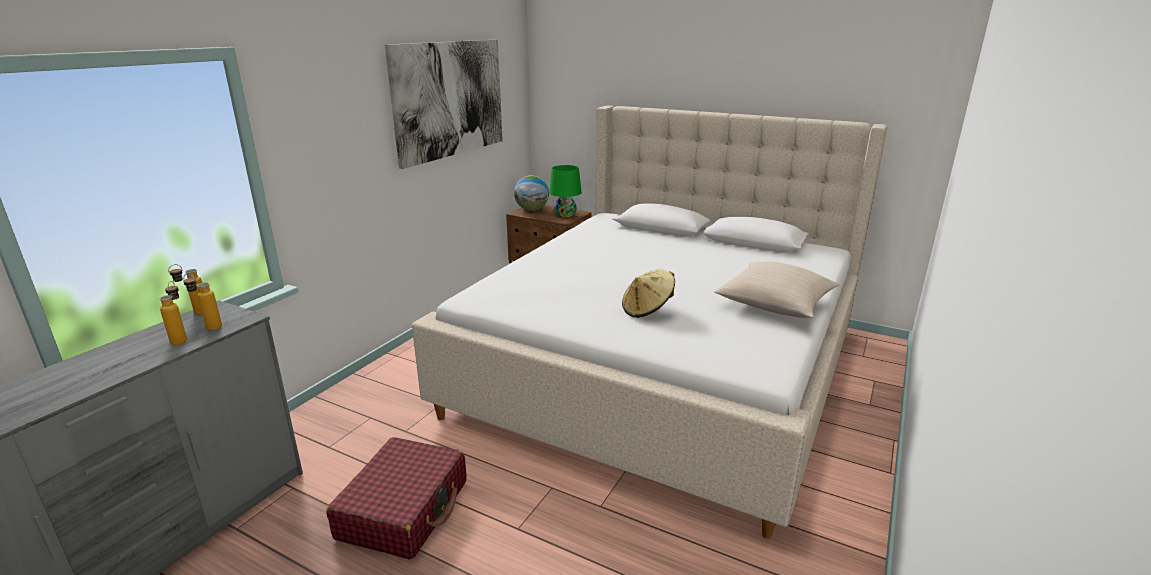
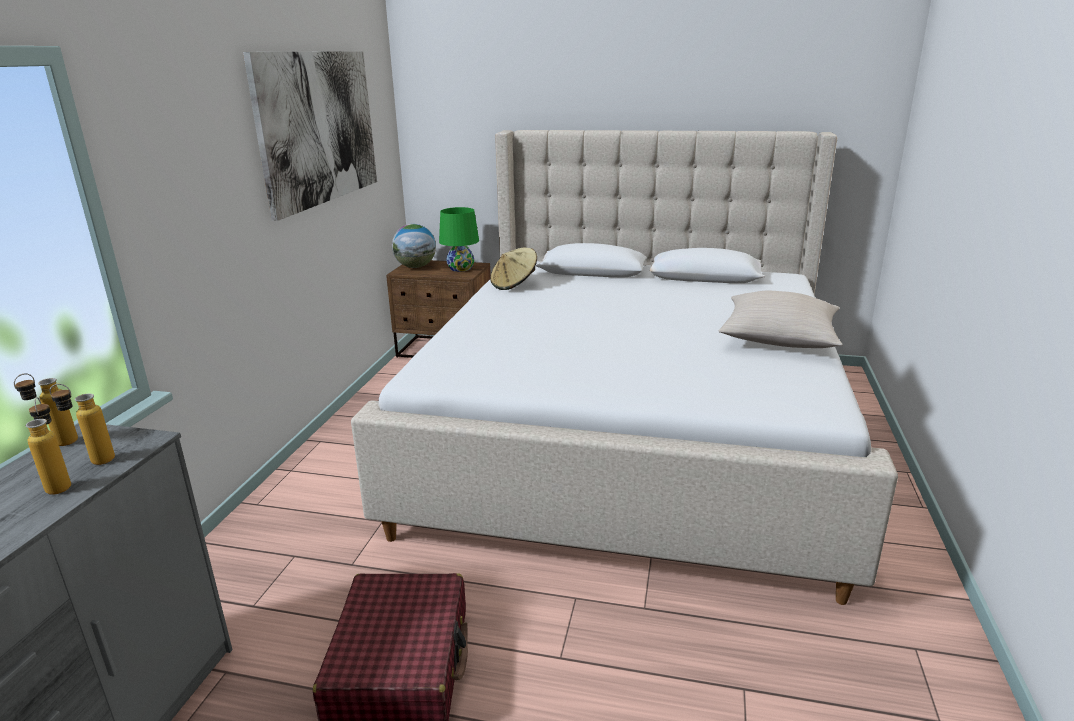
camera: 15 degrees left, 0 degrees up
(647, 310) = (647, 362): beige hat -> beige hat (514, 284)

